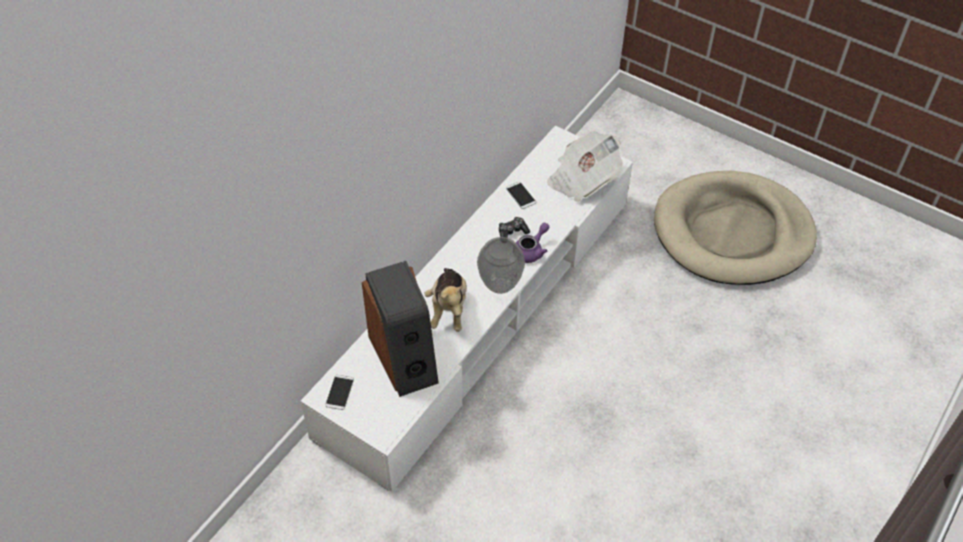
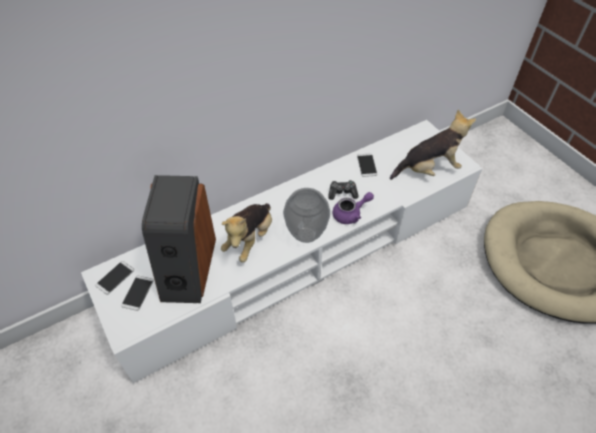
camera: 25 degrees right, 0 degrees up
(372, 397) = (137, 293): none -> phone
(582, 179) = (428, 169): newspaper -> plush toy

